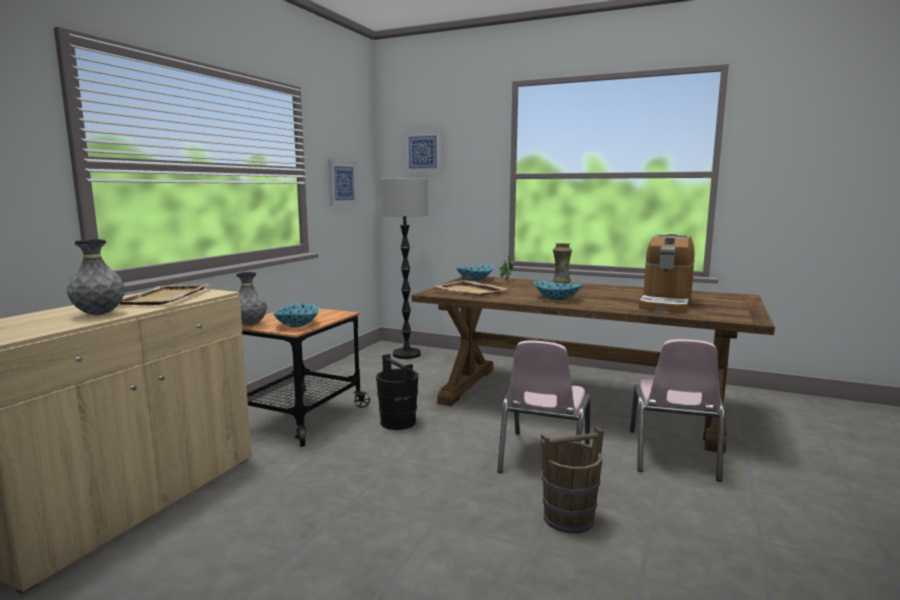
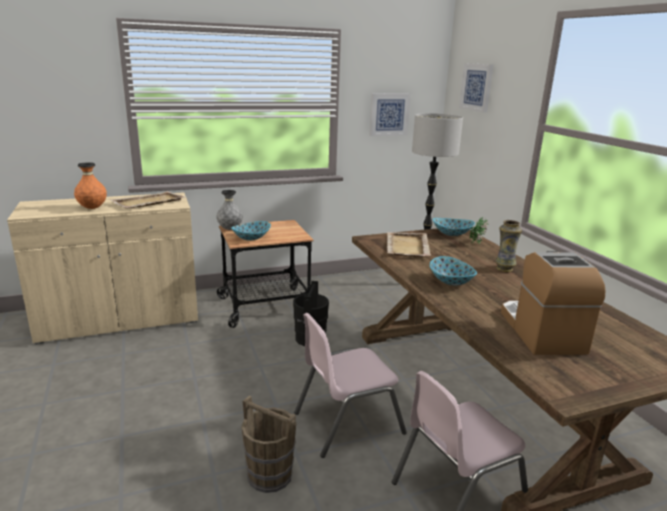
camera: 45 degrees right, 10 degrees up
(99, 314) = (92, 208): grey vase -> orange vase
(665, 304) = (541, 331): coffee machine -> coffee machine turned 105 degrees clockwise

